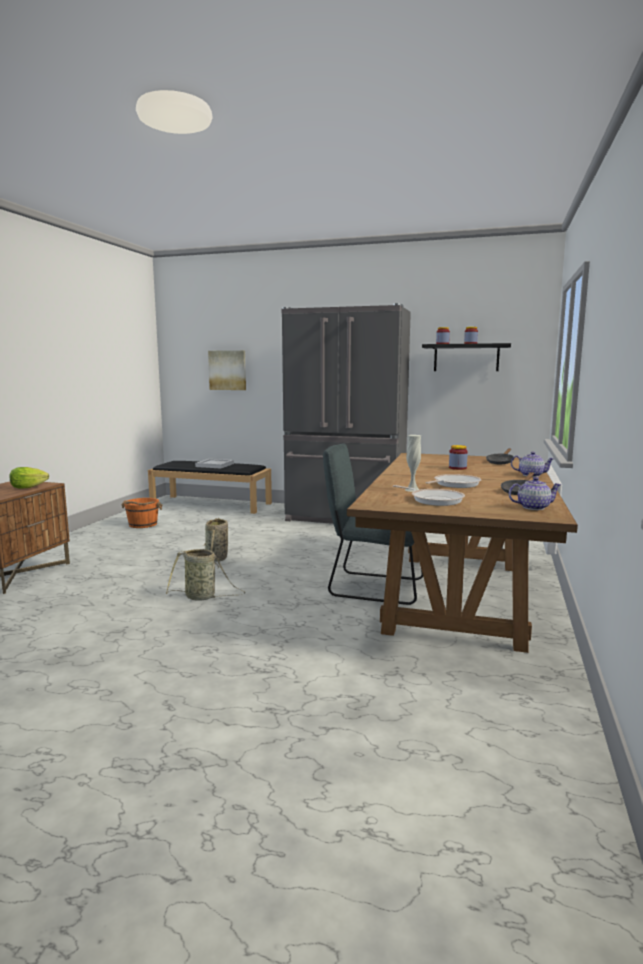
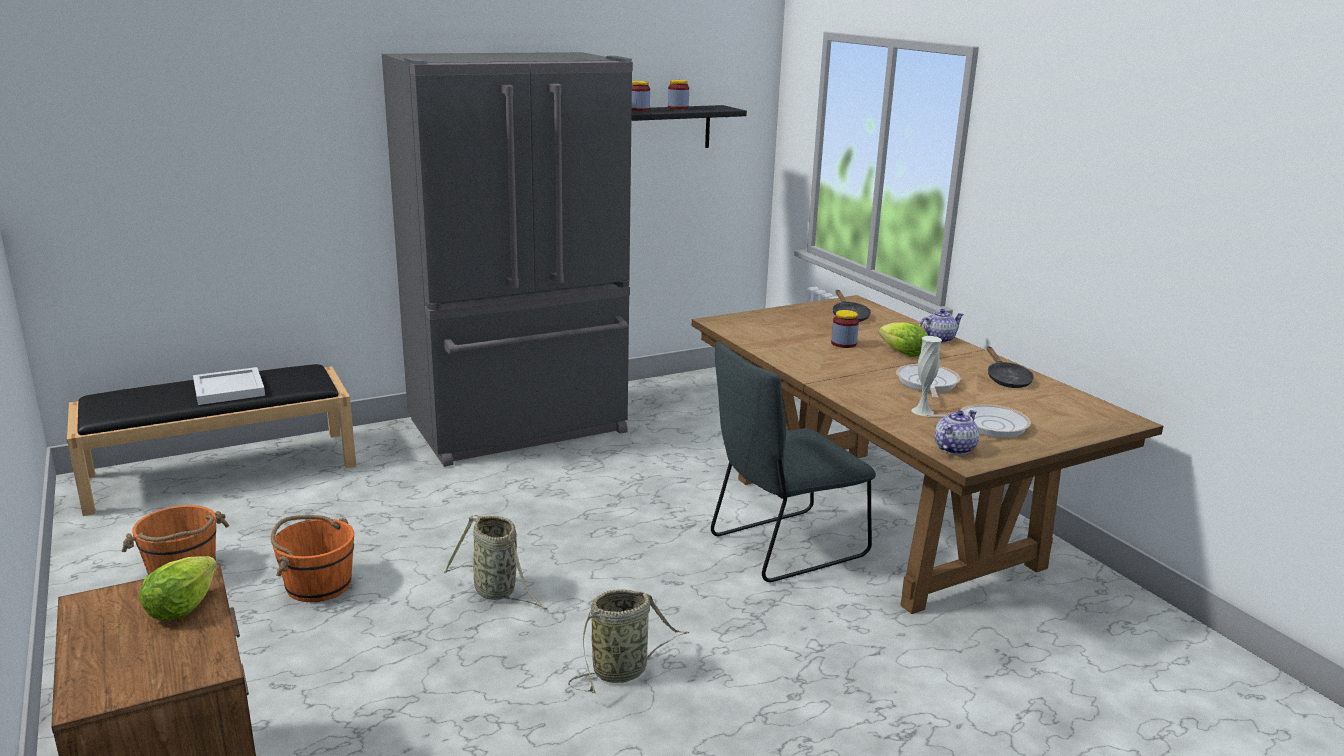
camera: 45 degrees left, 10 degrees up
(168, 539) = (318, 584): none -> orange bucket
(227, 370) = (201, 174): picture -> none
(483, 475) = (903, 353): none -> lettuce
(533, 507) = (1079, 407): teapot -> teapot (953, 449)

